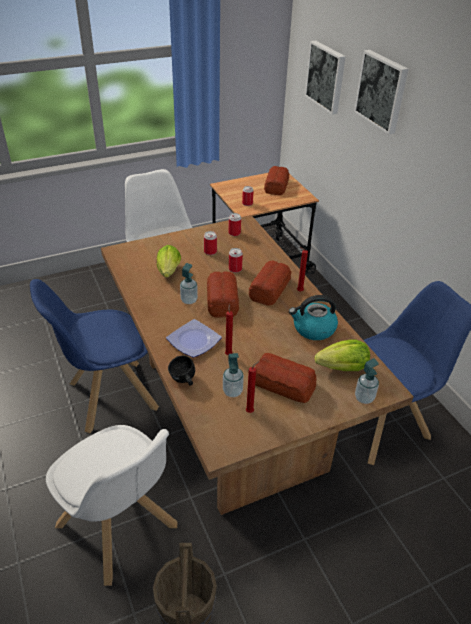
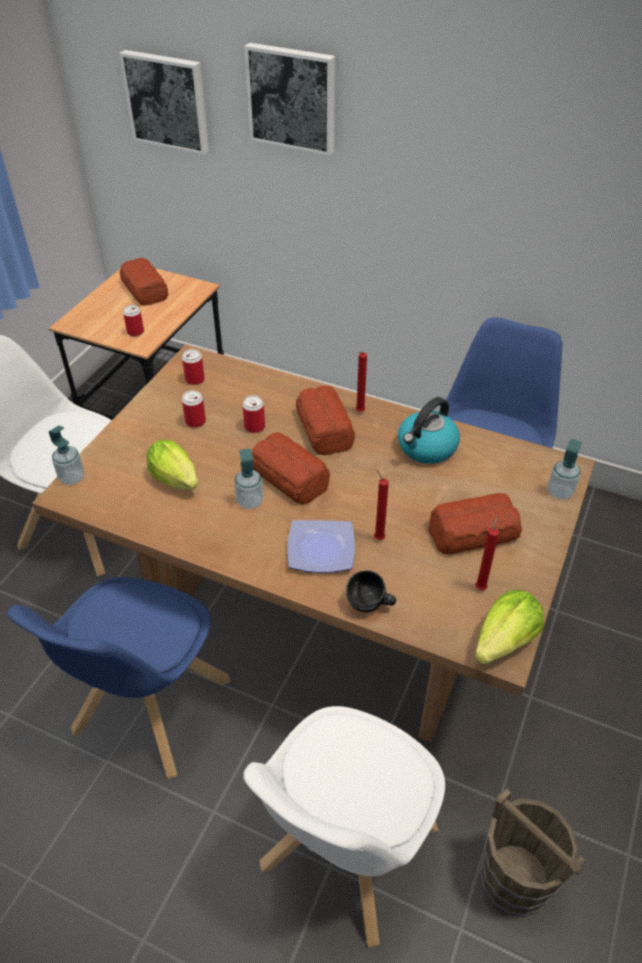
camera: 40 degrees left, 5 degrees up
(120, 529) = (345, 854): white chair -> white chair turned 120 degrees clockwise
(232, 391) = (436, 578): soap dispenser -> soap dispenser (72, 478)
(343, 368) = (505, 473): lettuce -> lettuce (505, 641)

